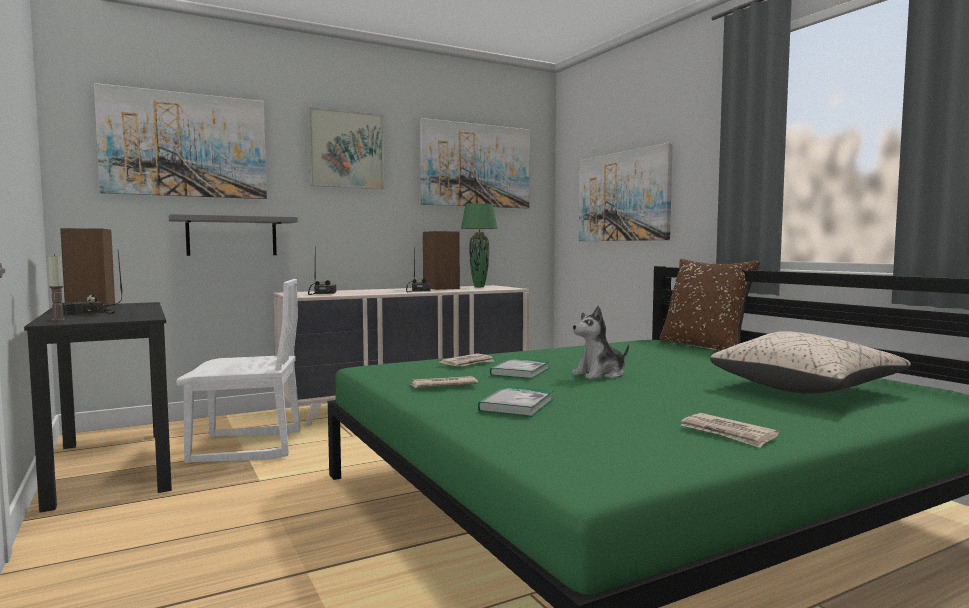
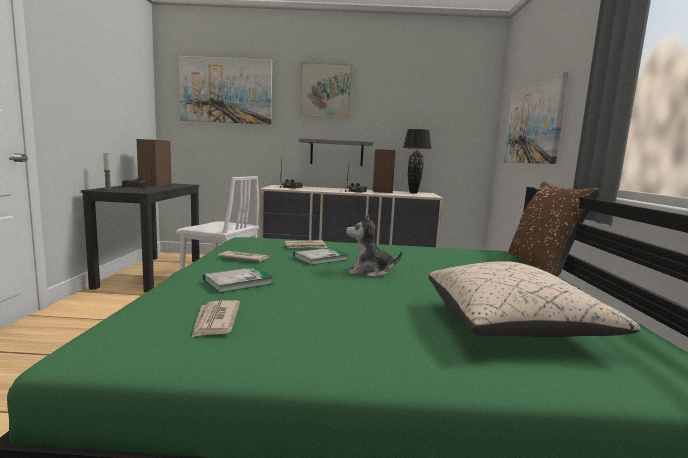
camera: 30 degrees right, 5 degrees up
(232, 236) = (250, 147): grey shelf -> grey shelf (336, 153)
(475, 165) = (426, 100): picture -> none
(479, 287) = (413, 193): green table lamp -> black table lamp
(728, 433) = (303, 348): newspaper -> newspaper (215, 321)

